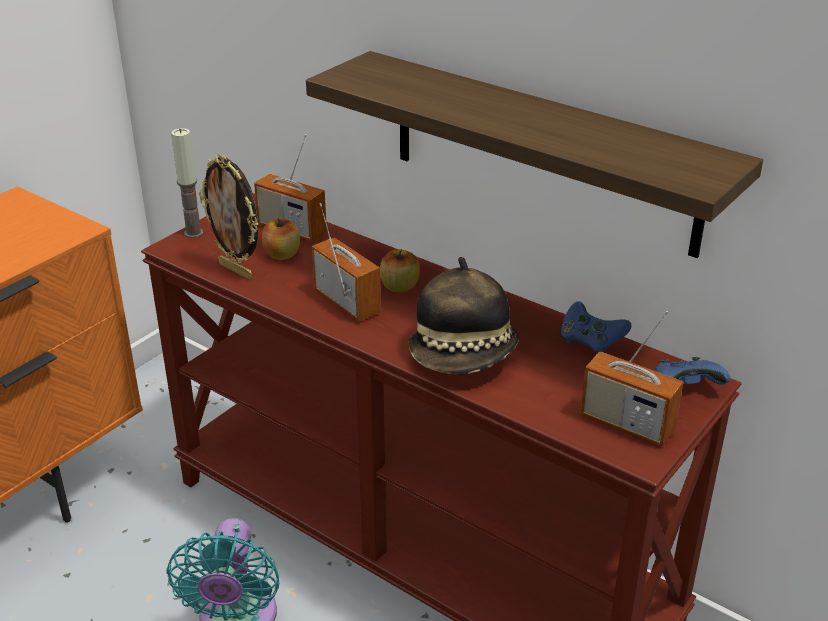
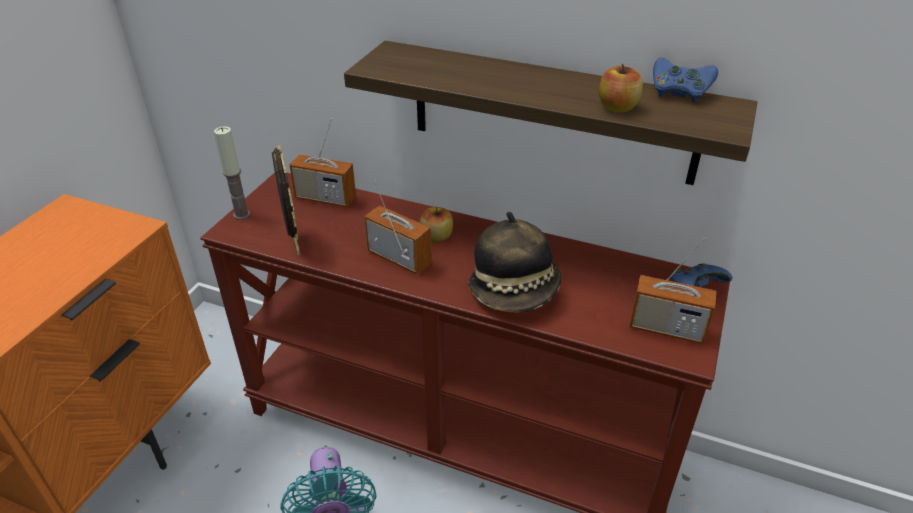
camera: 15 degrees left, 5 degrees up
(237, 270) = (293, 244): picture frame -> picture frame turned 135 degrees counterclockwise
(282, 254) = (326, 223): apple -> apple (617, 107)
(590, 342) = (606, 261): blue game controller -> blue game controller (679, 93)

